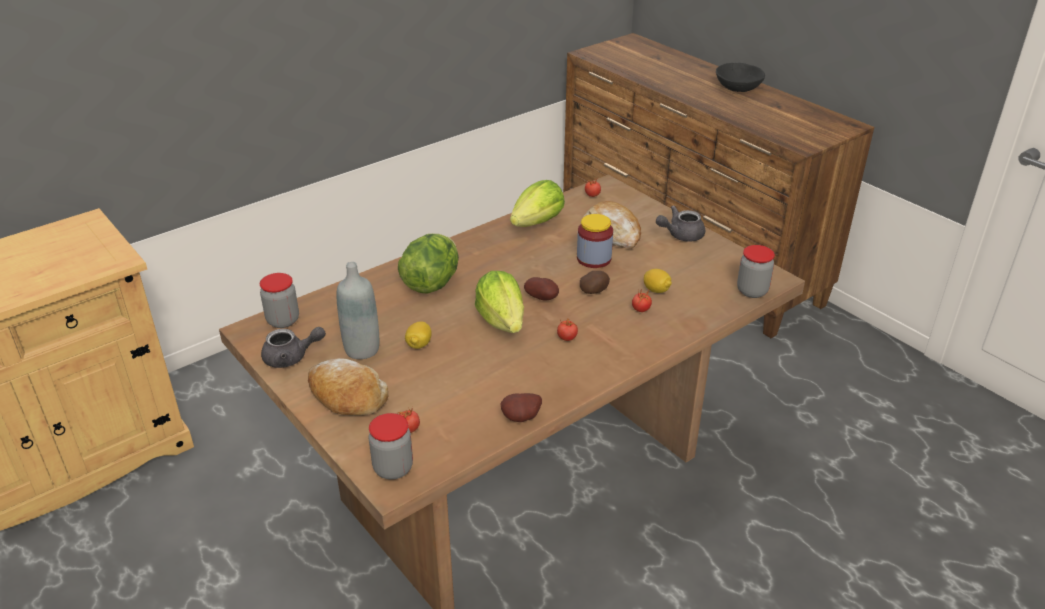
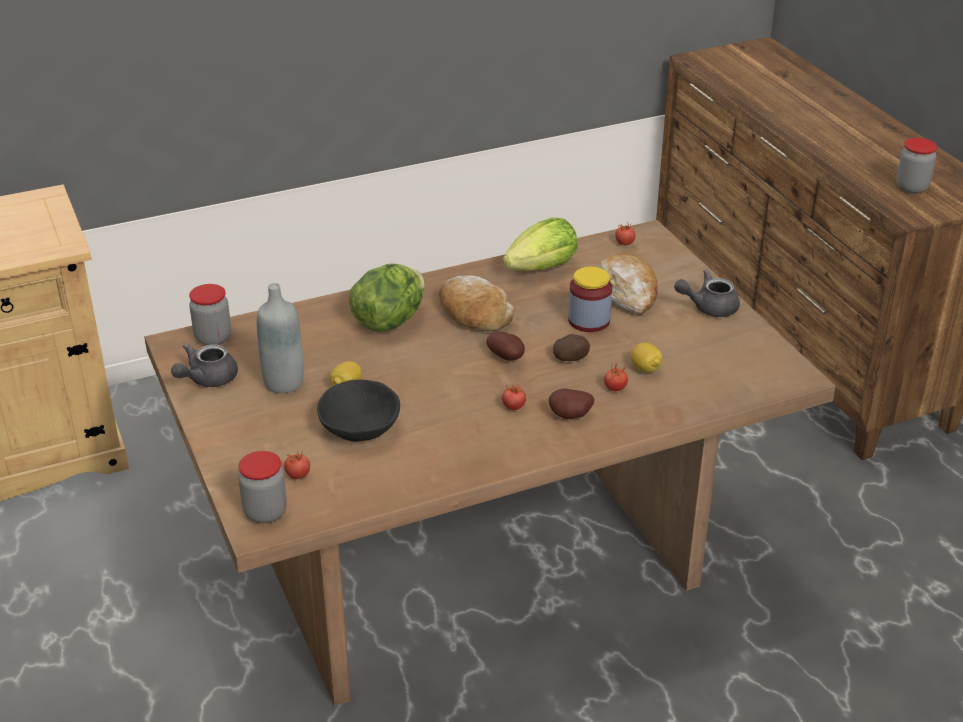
camera: 15 degrees right, 0 degrees up
(291, 358) = (207, 379): grey teapot -> grey teapot turned 120 degrees clockwise
(347, 396) = (248, 430): bread -> bread (474, 313)
(502, 321) = (449, 376): lettuce -> none
(522, 419) = (423, 486): potato -> potato (570, 417)
(737, 88) = (866, 129): black bowl -> black bowl (359, 428)
(752, 291) = (761, 388): jar -> jar (912, 187)

